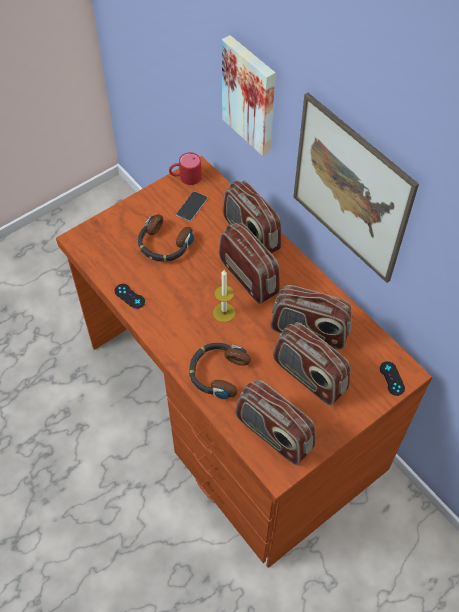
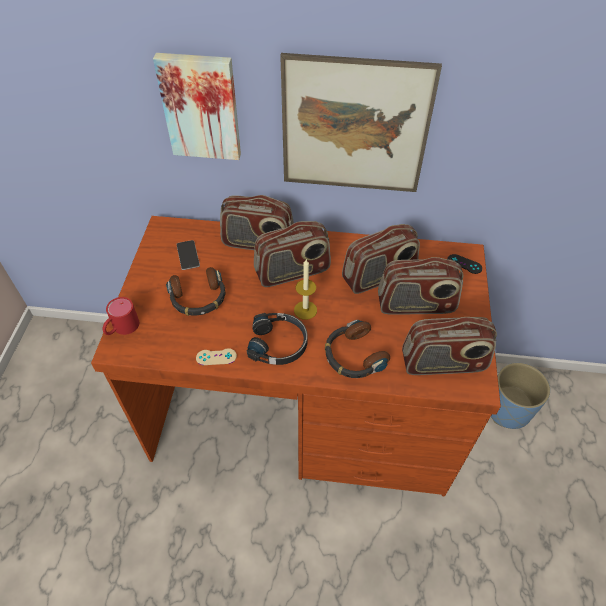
camera: 45 degrees left, 5 degrees down
(129, 296) = (216, 357): black game controller -> beige game controller
(178, 321) = (279, 344): none -> black headphones
(185, 177) = (157, 238): red mug -> red mug (121, 328)
(249, 277) = (292, 272): radio -> radio turned 150 degrees clockwise
(403, 560) = (508, 410): none -> blue planter

